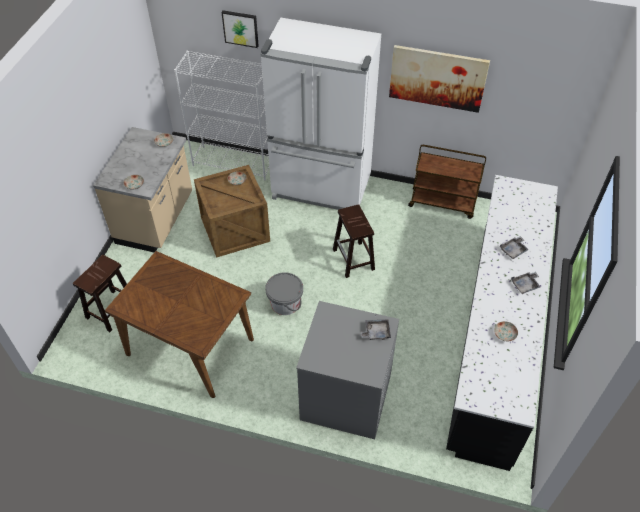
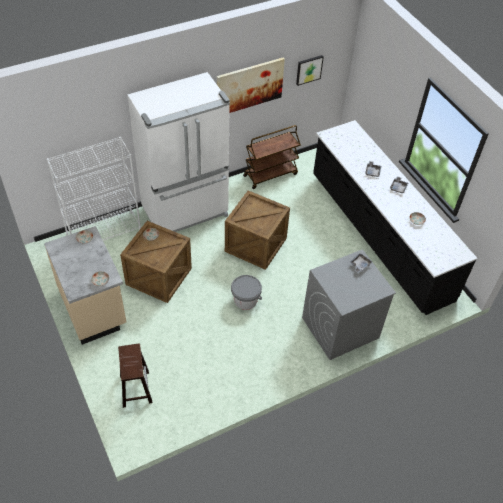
camera: 45 degrees left, 0 degrees up
(191, 347) = (218, 370): brown dining table -> none
(240, 28) = (92, 118): picture -> picture (309, 69)
(354, 260) = (256, 244): brown stool -> crate

